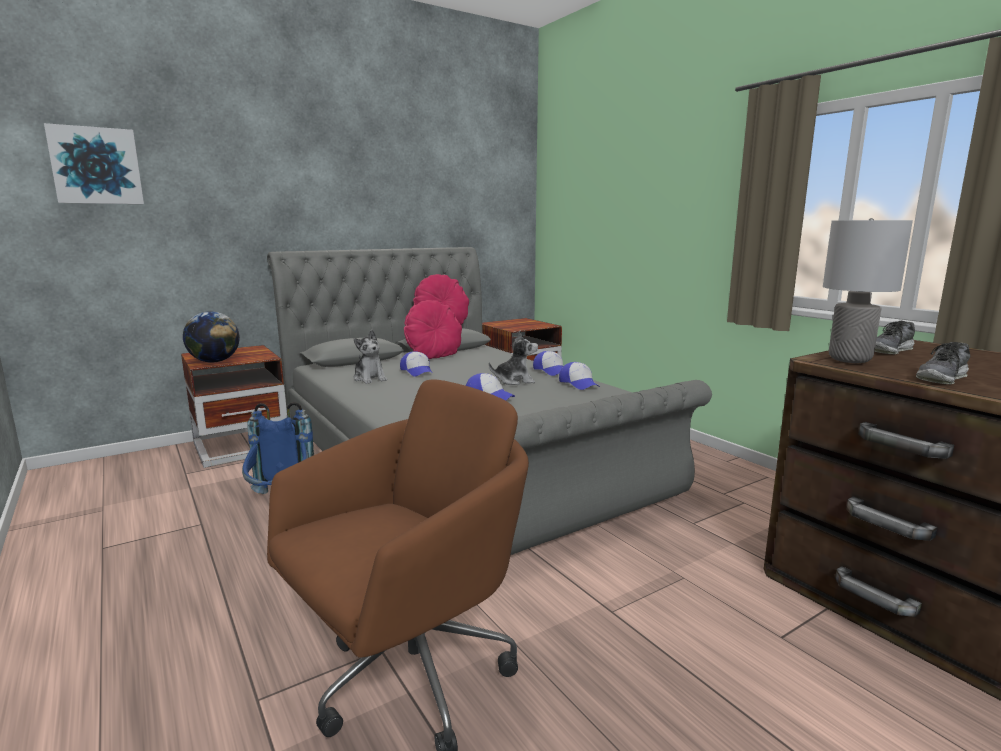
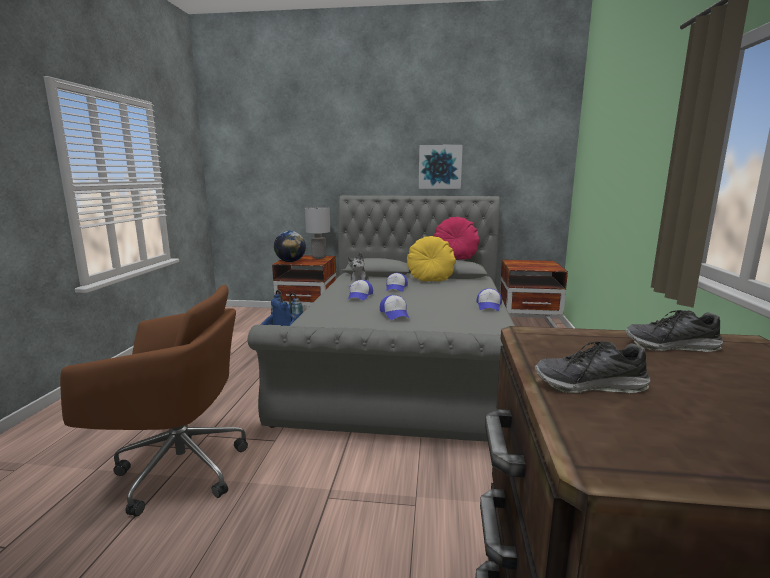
camera: 40 degrees right, 0 degrees up
(96, 166) = (256, 144): picture -> picture (440, 167)
(434, 357) = (430, 280): pink pillow -> yellow pillow
(515, 381) = (442, 307): plush toy -> none
(579, 384) = (484, 320): cap -> cap (360, 296)
(849, 361) = (559, 342): grey table lamp -> grey table lamp (318, 258)

